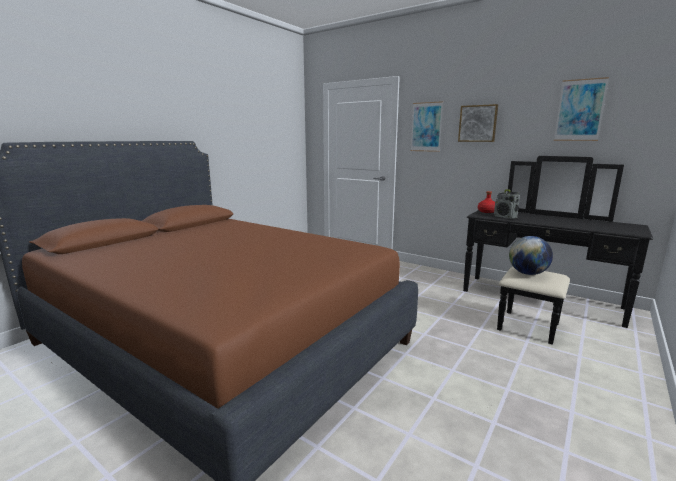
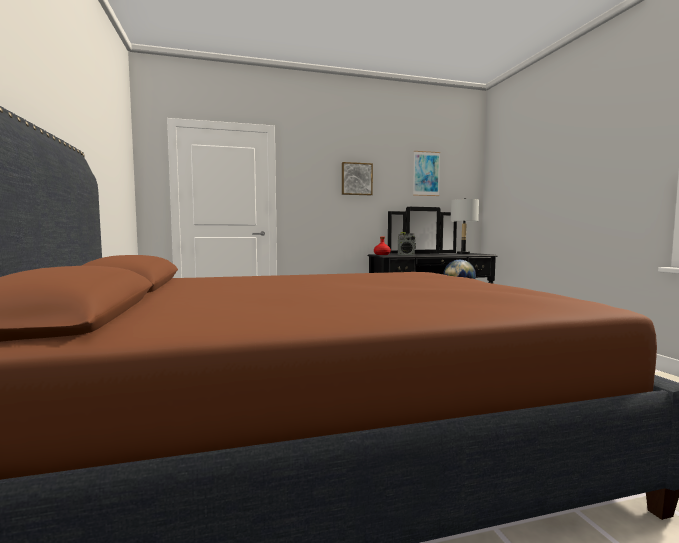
camera: 50 degrees left, 10 degrees down
(426, 127) = (308, 179): picture -> none
(610, 225) = (463, 253): none -> grey table lamp

